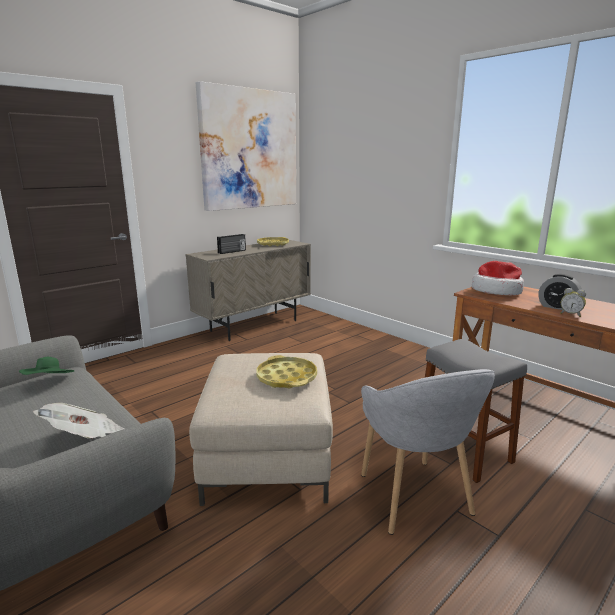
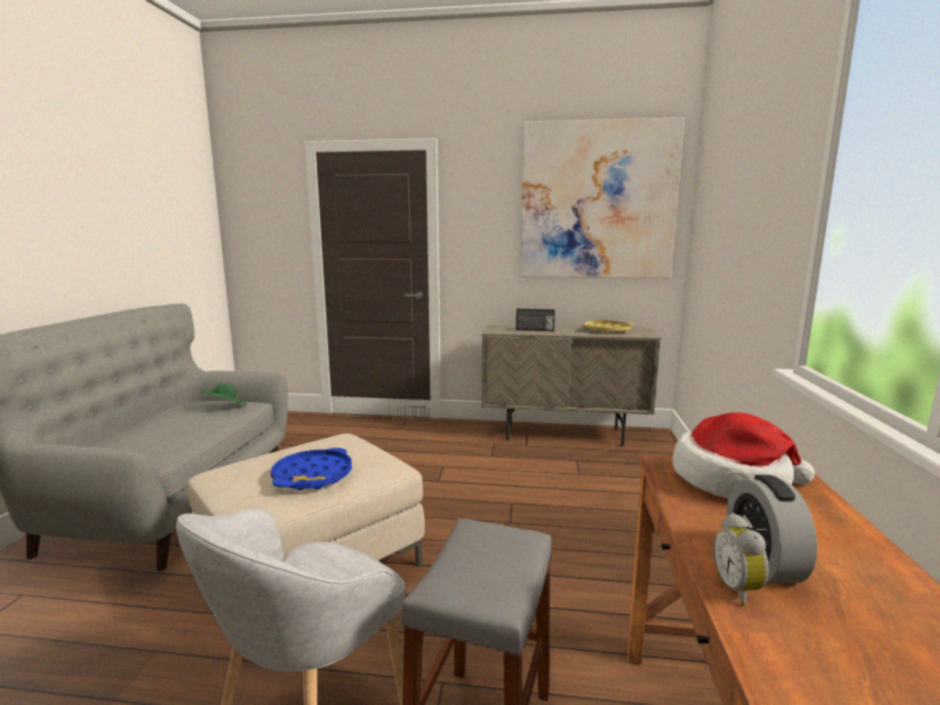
camera: 50 degrees right, 5 degrees down
(86, 438) = (141, 452): newspaper -> none
(287, 377) = (313, 476): yellow tray -> blue tray

